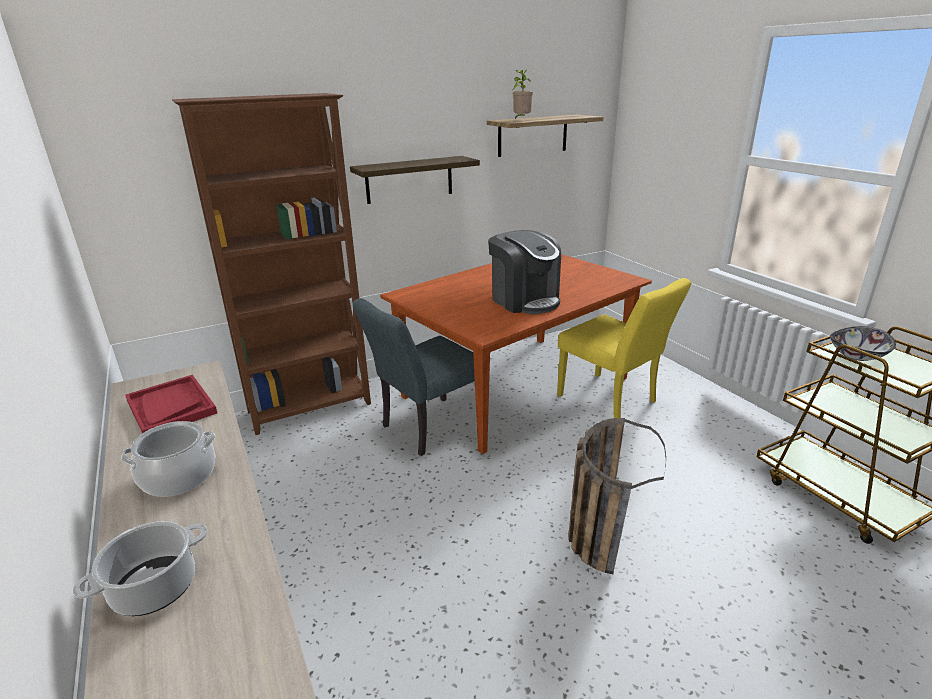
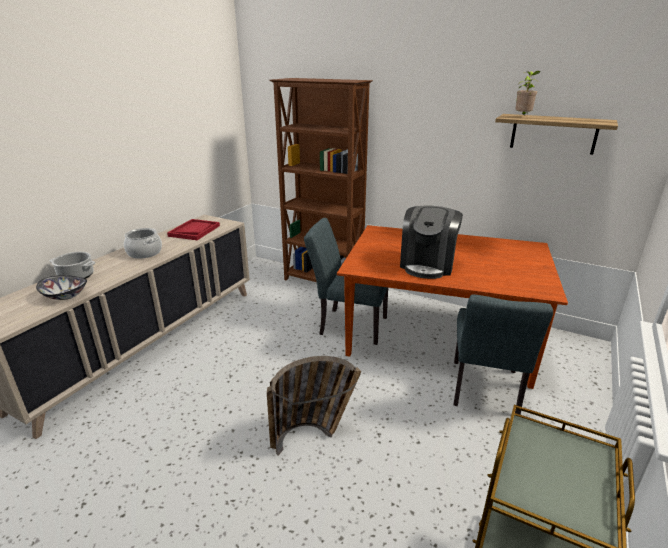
camera: 55 degrees right, 0 degrees up
(409, 179) = (425, 151): shelf -> none
(612, 401) = (484, 392): yellow chair -> grey chair
(858, 356) = (546, 452): bowl -> bowl (65, 296)

